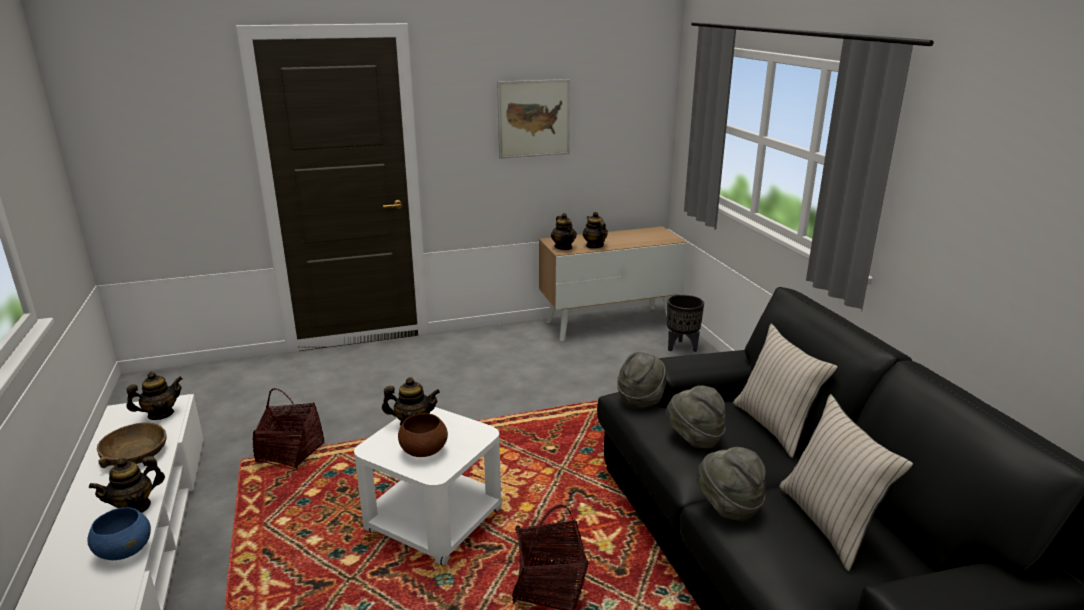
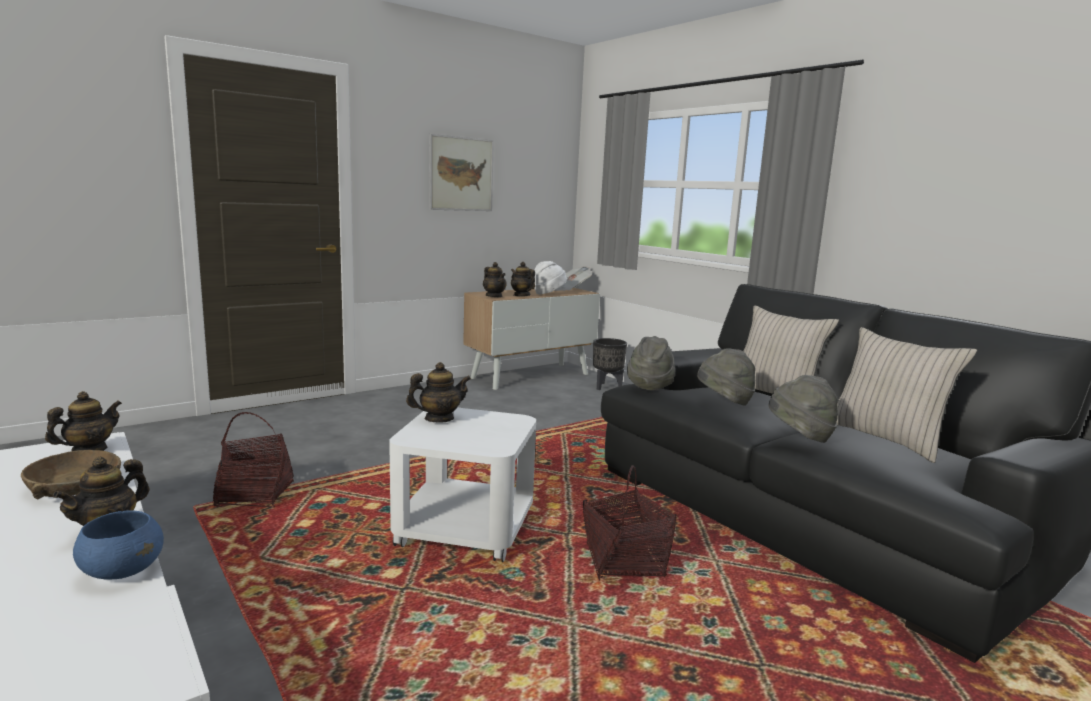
camera: 20 degrees left, 10 degrees down
(423, 451) = (469, 435): brown bowl -> none
(627, 242) = (548, 293): none -> white hat
(658, 234) = (570, 290): none -> newspaper

